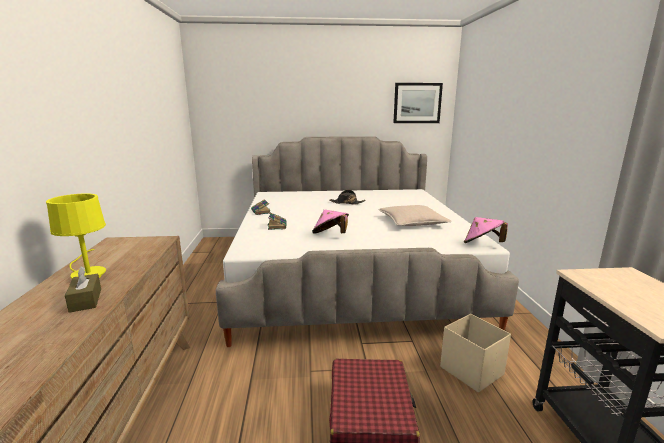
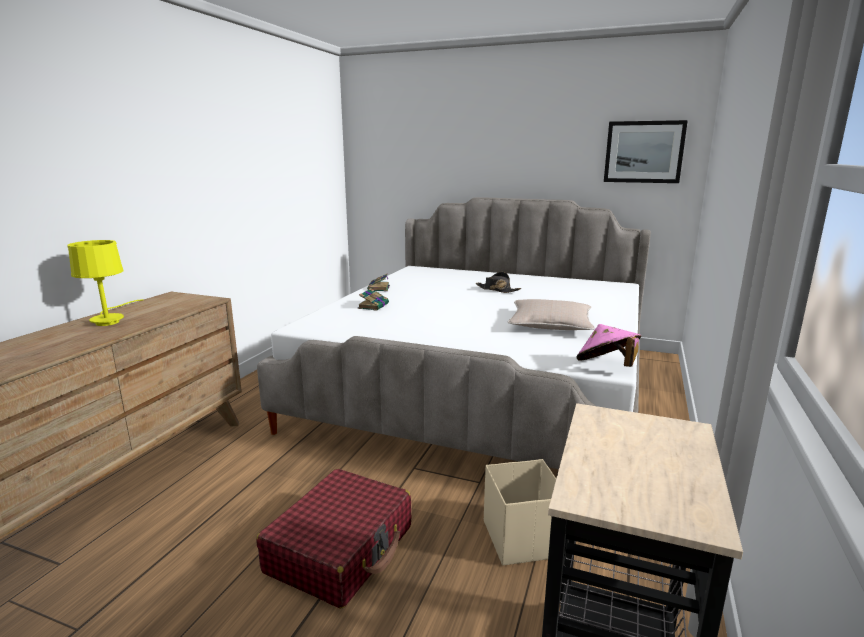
camera: 25 degrees right, 0 degrees up
(86, 300) = (78, 340): brown tissue box -> none
(330, 235) = (418, 324): pink hat -> none

